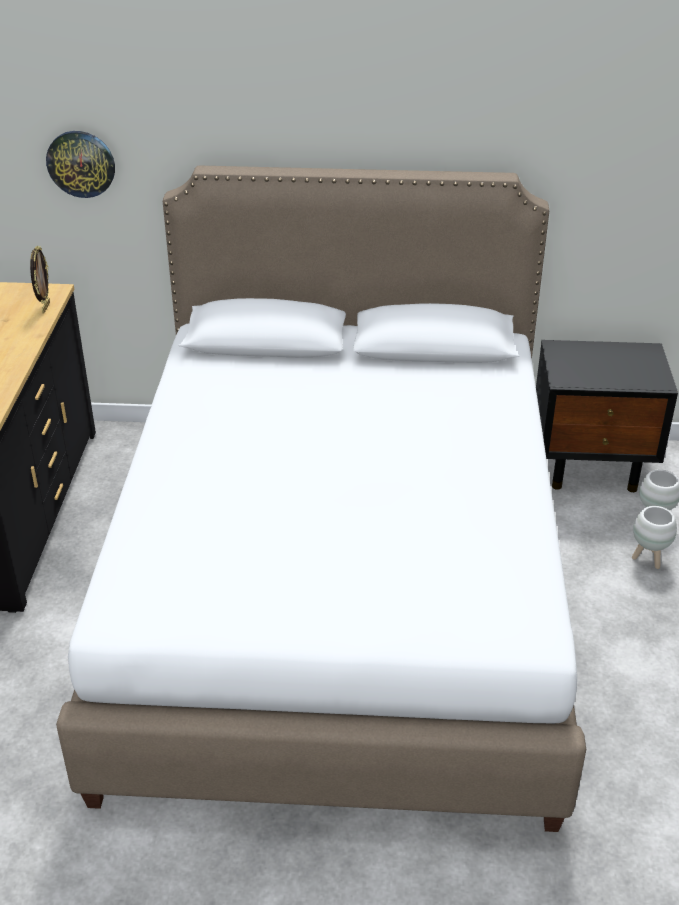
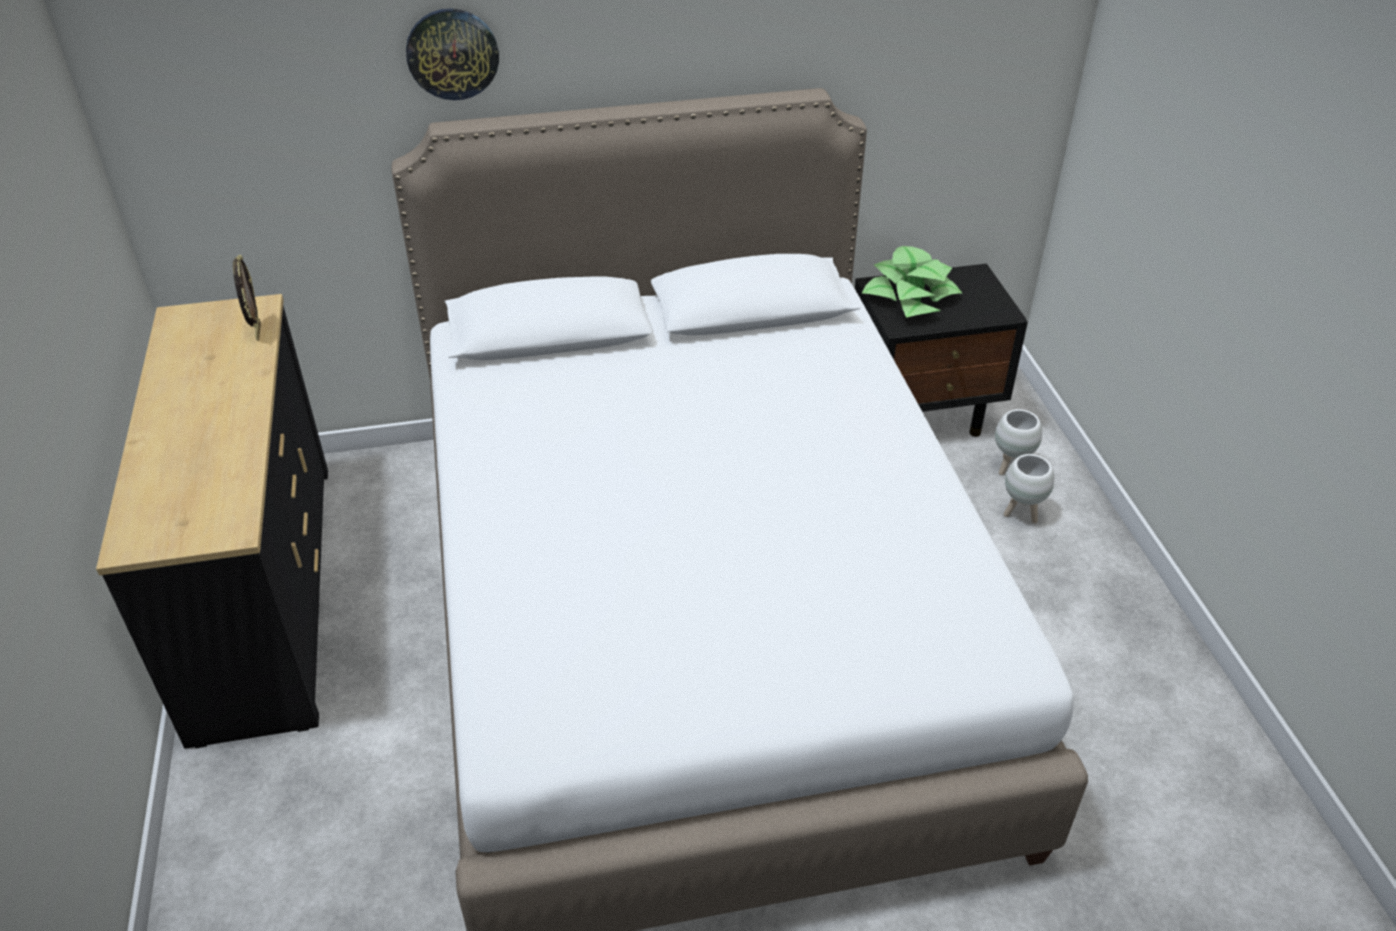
camera: 15 degrees left, 5 degrees up
(81, 163) = (272, 137): wall clock -> wall clock (452, 54)
(583, 359) = (910, 296): none -> potted plant

